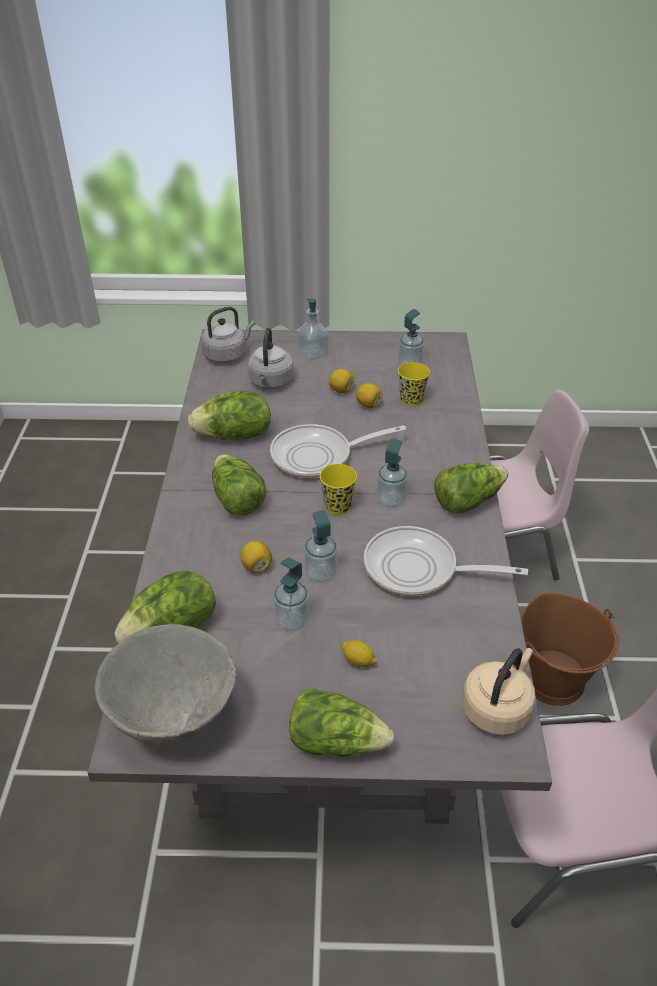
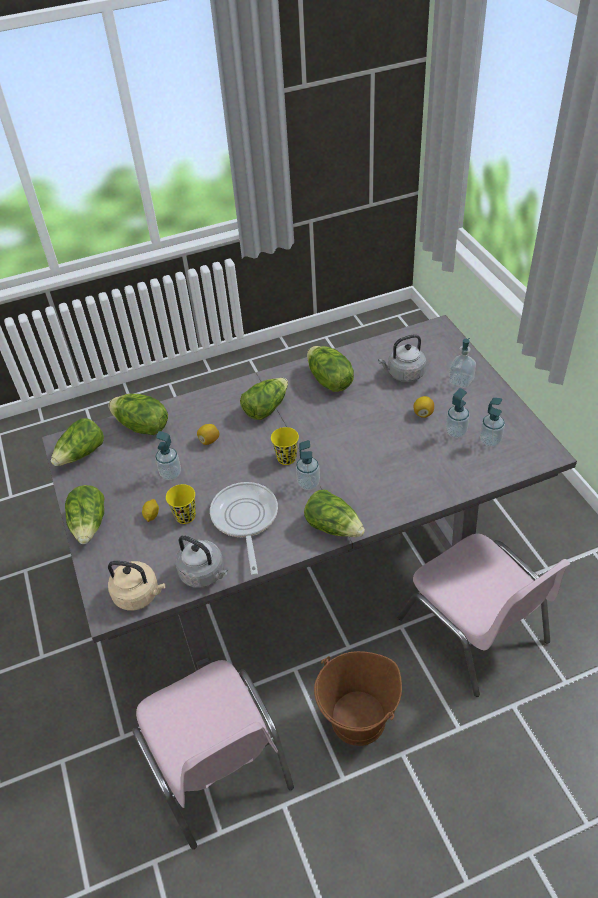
camera: 70 degrees right, 5 degrees up
(175, 721) = (81, 454): grey bowl -> lettuce
(227, 355) = (421, 339): grey kettle -> grey kettle (204, 574)
(318, 456) = (334, 429): frying pan -> none
(320, 573) = (217, 472): soap dispenser -> soap dispenser (456, 432)
(368, 405) = (415, 434): lemon -> none
(411, 400) = (440, 457): yellow cup -> yellow cup (185, 516)

